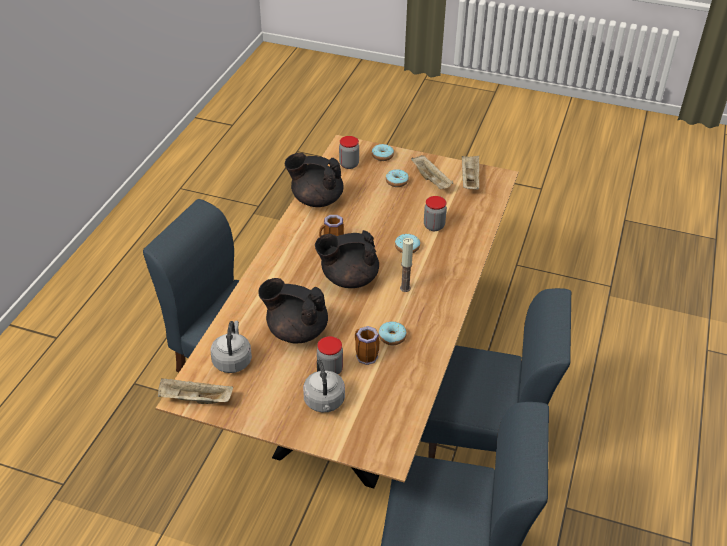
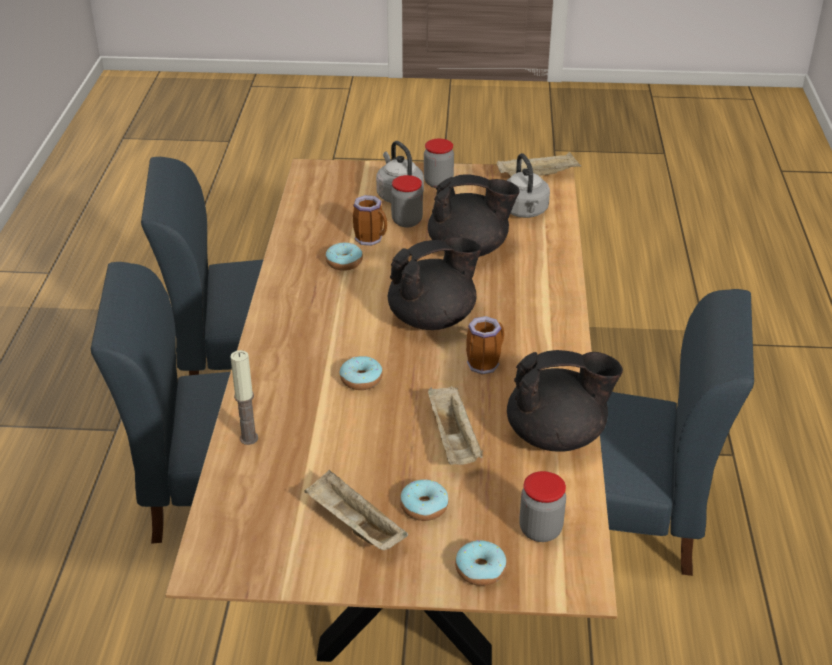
camera: 165 degrees right, 5 degrees down
(405, 288) = (345, 321): candle -> candle (249, 438)
(434, 226) = (325, 425): jar -> jar (438, 182)
(469, 179) = (274, 545): beige tray -> beige tray (454, 440)

